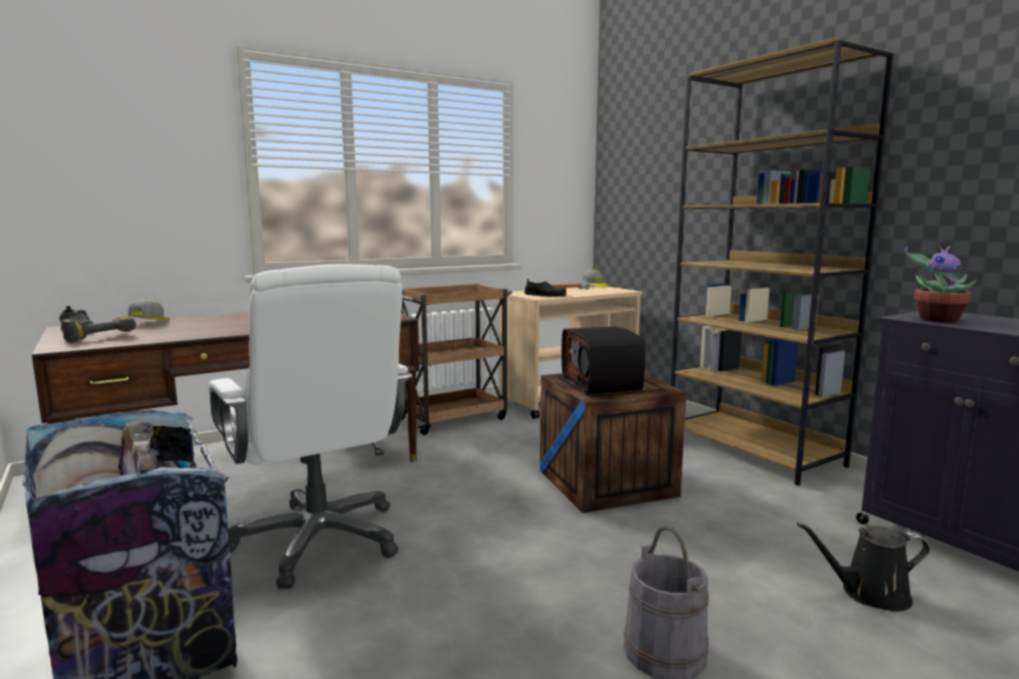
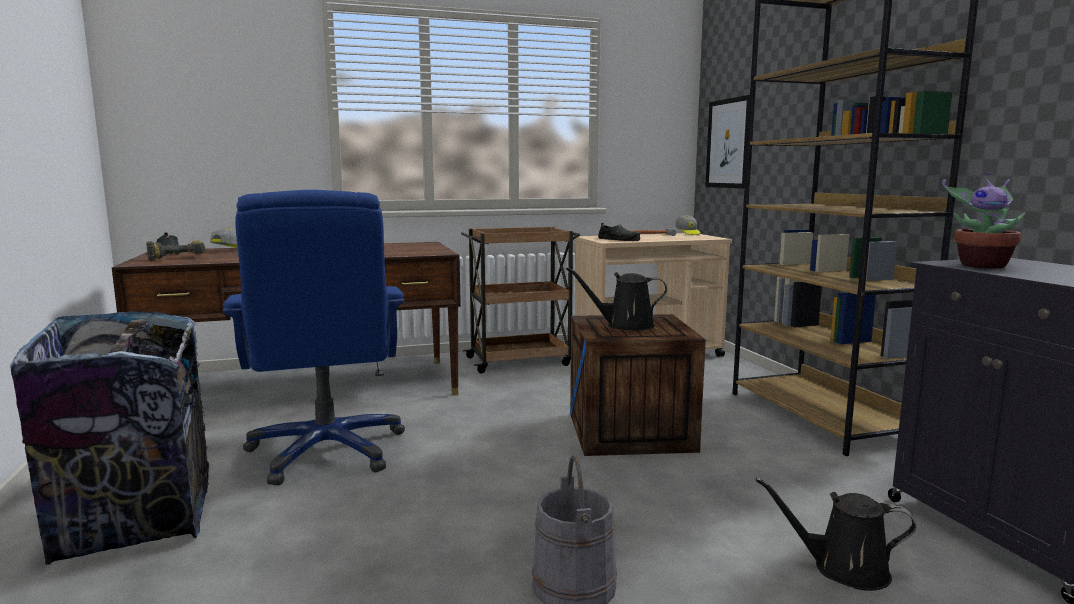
camera: 15 degrees right, 0 degrees up
(319, 540) = (327, 451): white office chair -> blue office chair
(602, 383) = (625, 326): radio -> black watering can
(633, 203) = (730, 143): none -> picture

